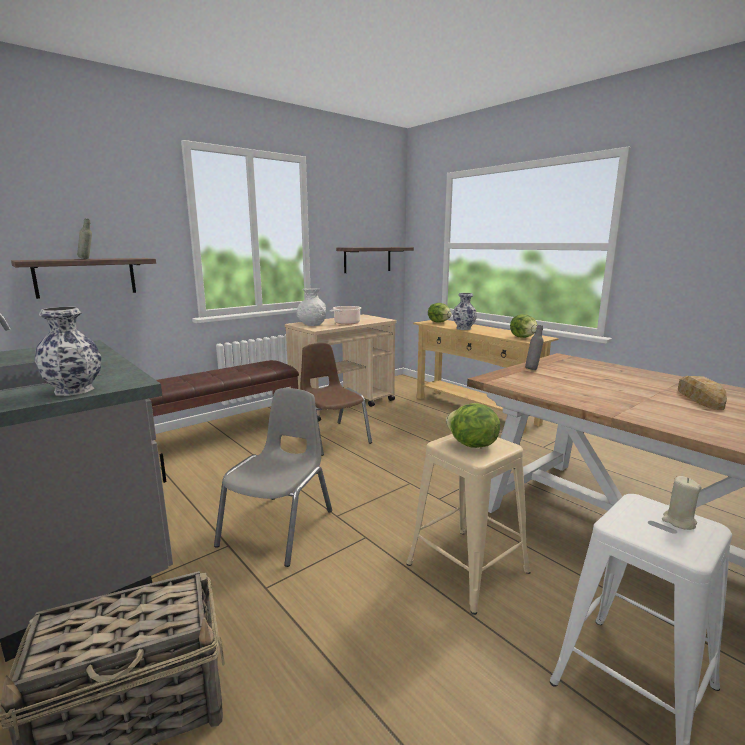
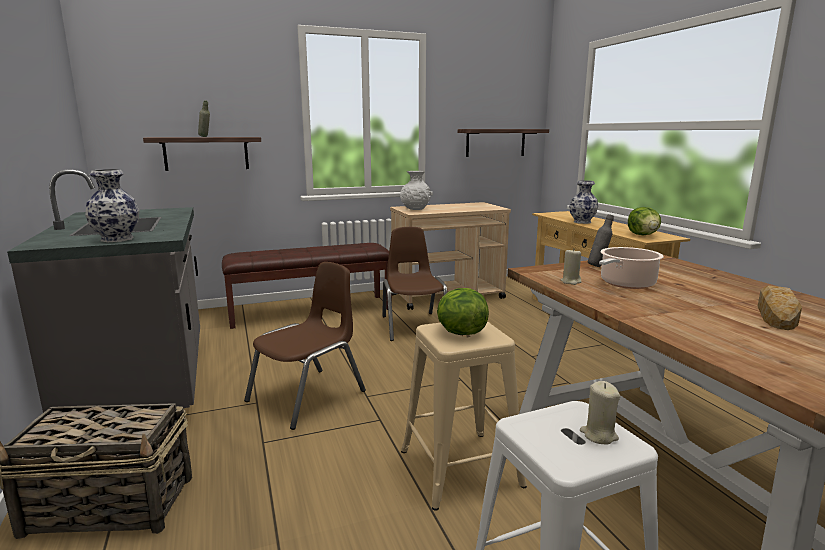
camera: 20 degrees right, 0 degrees up
(279, 528) = (308, 396): grey chair -> brown chair
(346, 323) = (451, 209): cooking pot -> cooking pot (626, 284)
(439, 322) = (562, 214): lettuce -> none
(532, 386) = (571, 281): none -> beige candle

